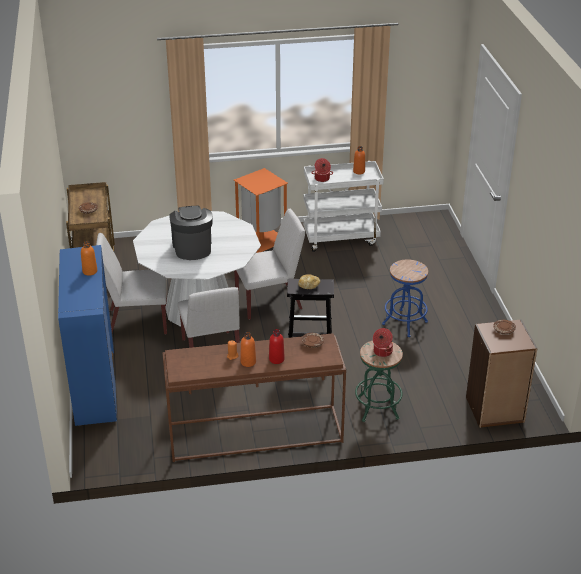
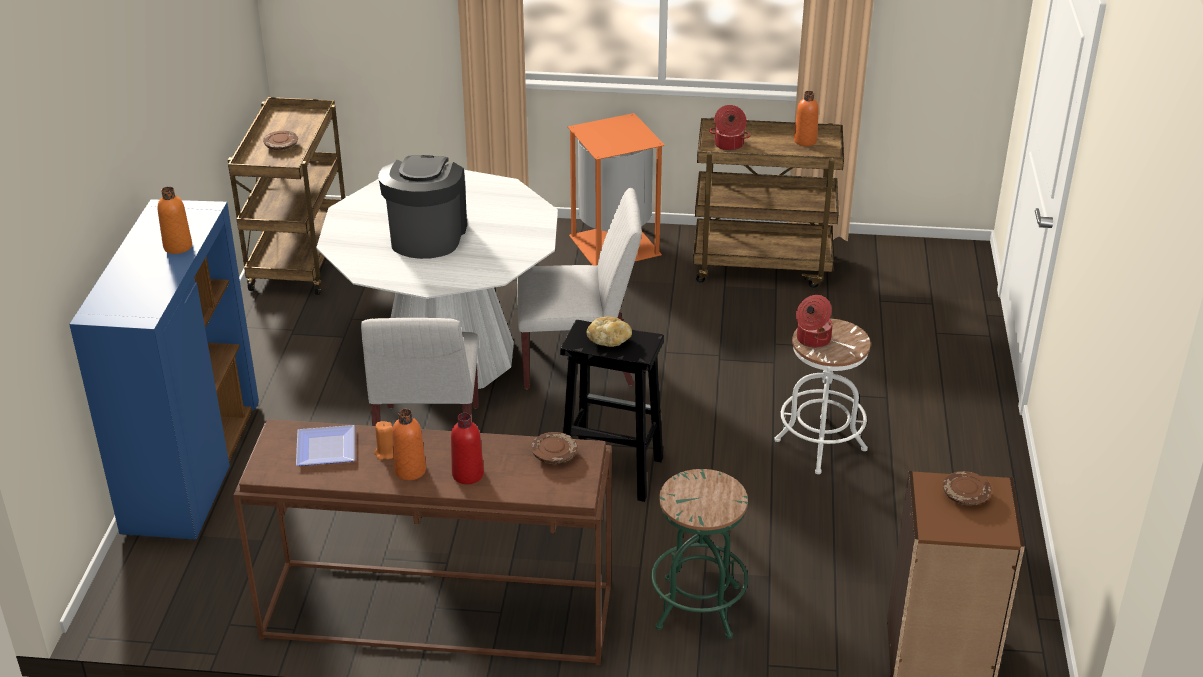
camera: 15 degrees right, 0 degrees up
(137, 322) = (324, 360): white chair -> none
(201, 359) = (324, 450): none -> plate
(341, 238) = (763, 265): white cart -> brown cart
(382, 352) = (705, 496): cooking pot -> cooking pot (812, 339)
(404, 323) = (820, 445): blue stool -> white stool

